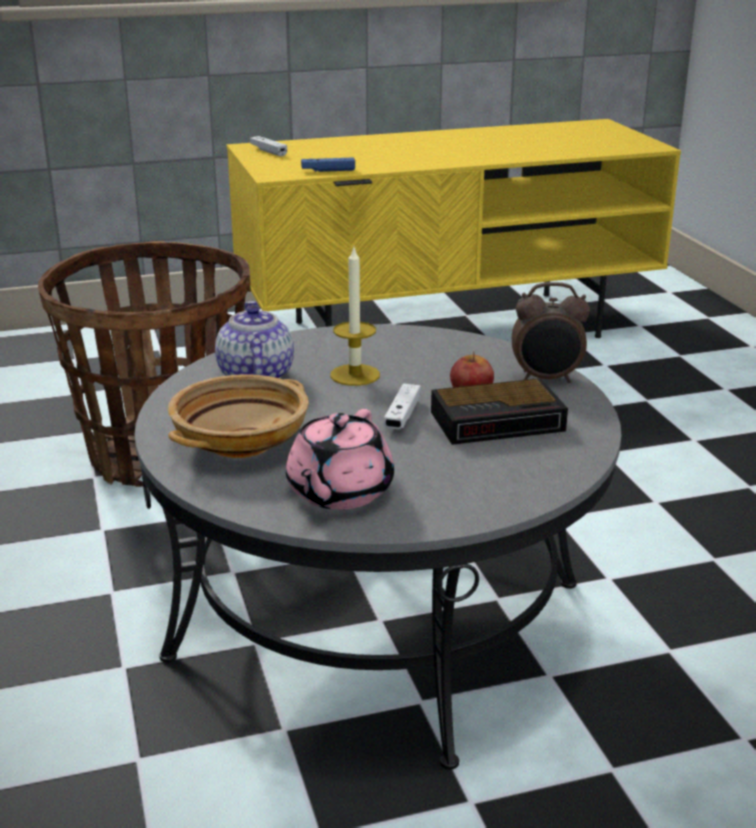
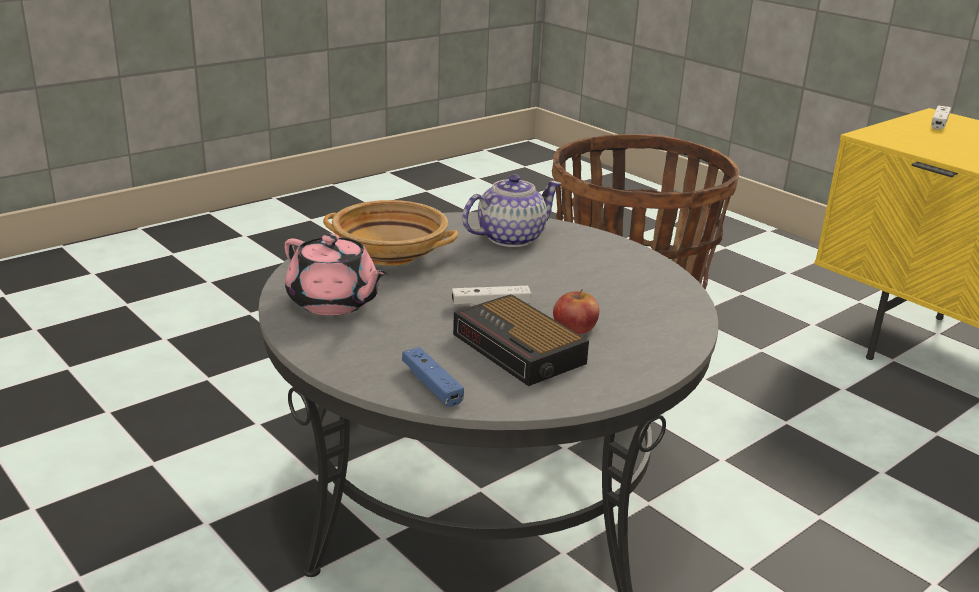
camera: 65 degrees right, 0 degrees up
(328, 170) = (930, 151): blue game controller -> blue game controller (432, 385)
(338, 492) = (334, 302): pink teapot -> pink teapot turned 135 degrees counterclockwise
(355, 375) = (553, 273): candle -> none
(546, 379) = (642, 361): alarm clock -> none

